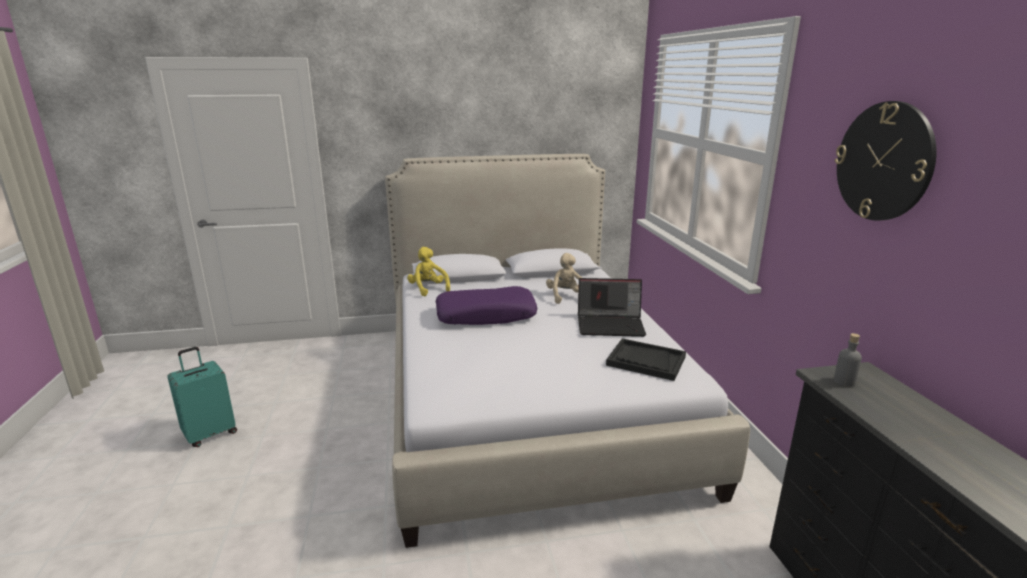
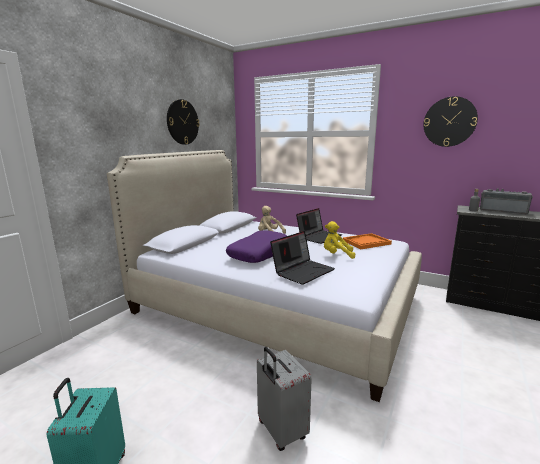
camera: 50 degrees left, 5 degrees down
(310, 495) = (281, 431): none -> grey suitcase
(428, 289) = (185, 255): yellow plush toy -> yellow plush toy (337, 255)
(459, 354) = (303, 271): none -> laptop
(518, 113) = (182, 122): none -> wall clock
(645, 361) = (366, 242): black tray -> orange tray
(916, 413) = (503, 211): none -> radio

